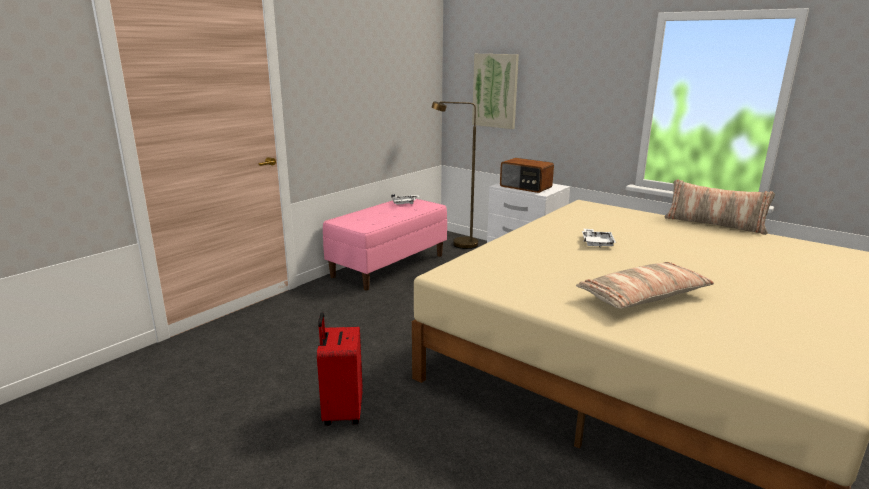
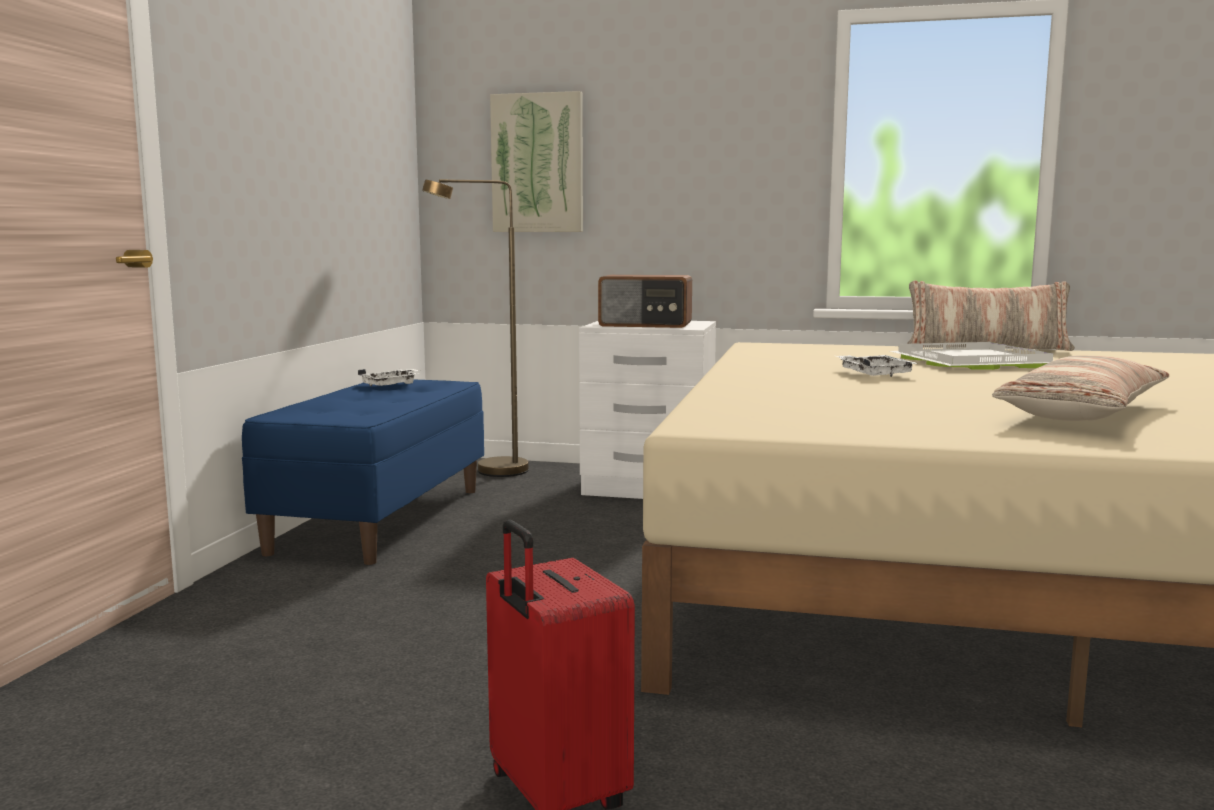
camera: 25 degrees left, 10 degrees down
(388, 265) = (379, 519): pink bench -> blue bench
(673, 238) = (968, 362): none -> white tray

